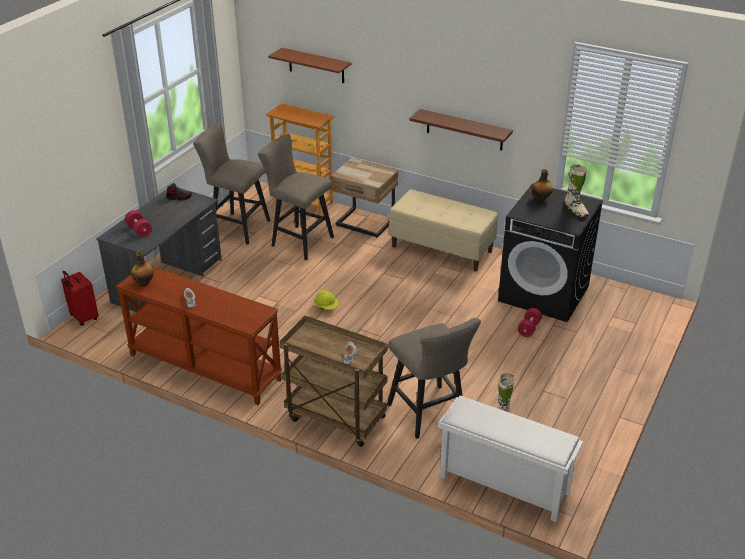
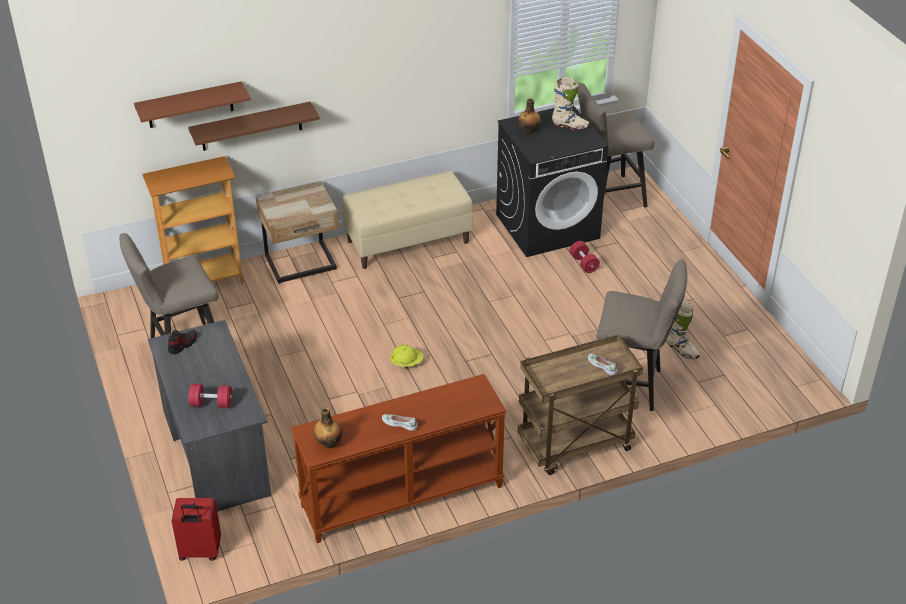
camera: 50 degrees left, 5 degrees up
(298, 241) = (270, 322): beige stool -> beige stool (606, 197)
(464, 130) = (398, 99): brown shelf -> brown shelf (251, 126)
(502, 485) = (754, 395): white shoe rack -> none

